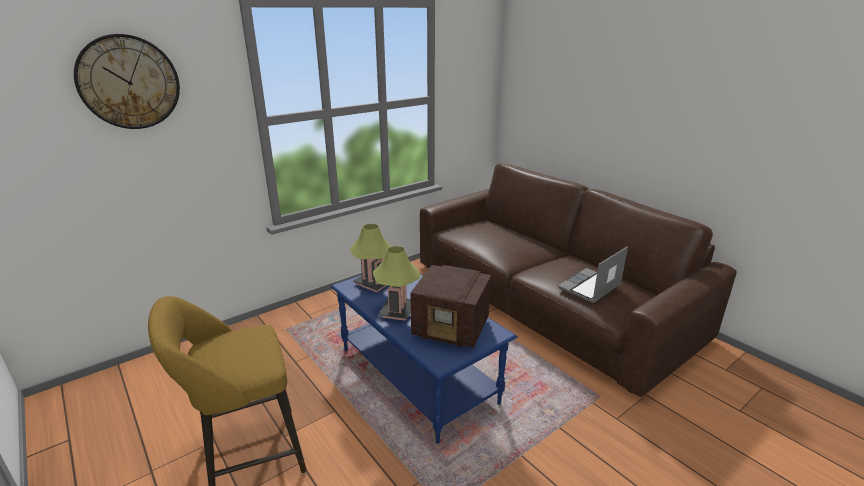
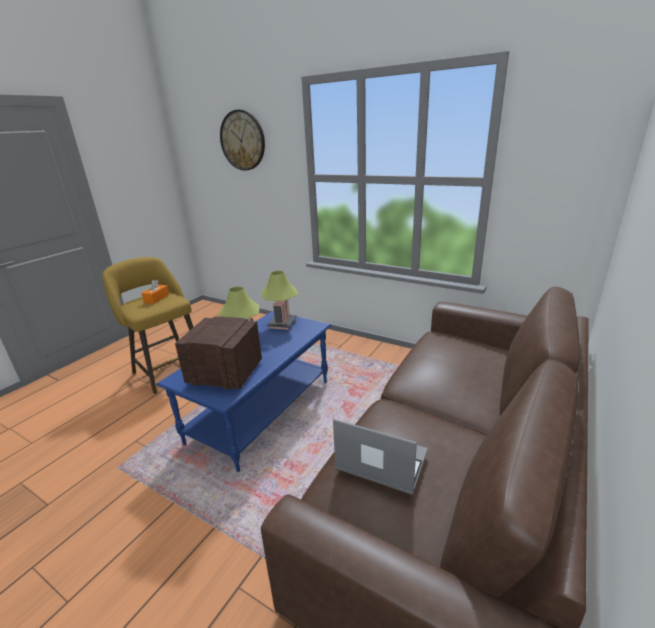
camera: 70 degrees right, 0 degrees up
(231, 346) = (156, 298): none -> orange tissue box
(452, 329) = (224, 373): radio -> radio turned 105 degrees clockwise

